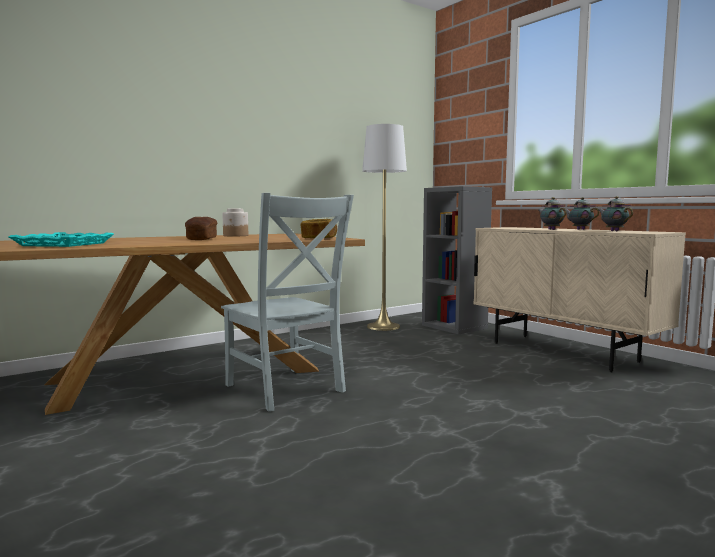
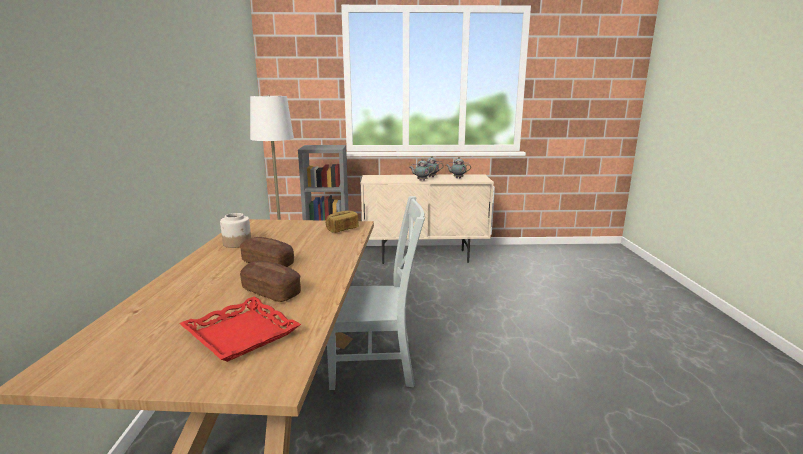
camera: 55 degrees left, 10 degrees up
(64, 244) = (240, 334): turquoise tray -> red tray
(144, 242) = (271, 292): none -> bread

